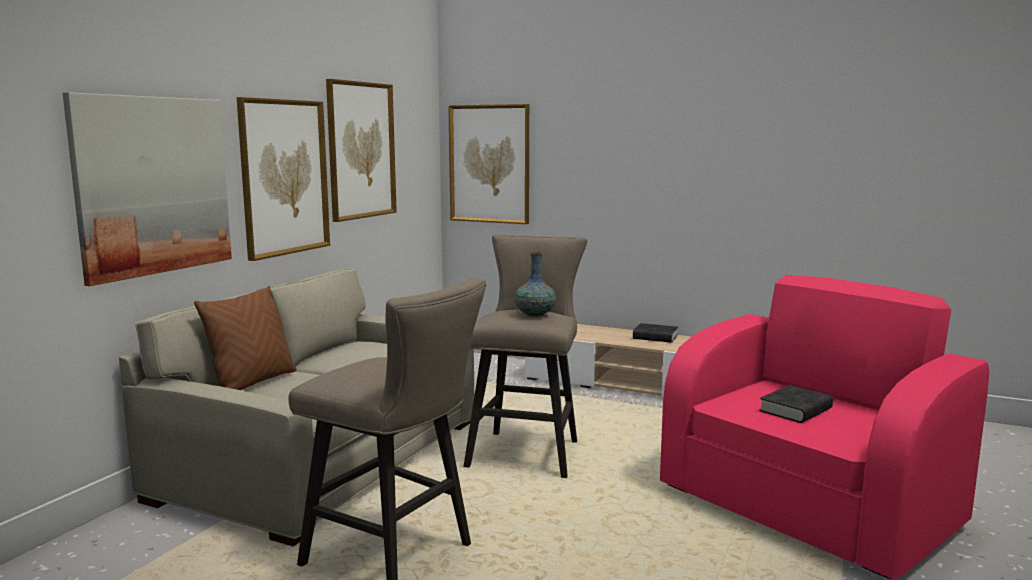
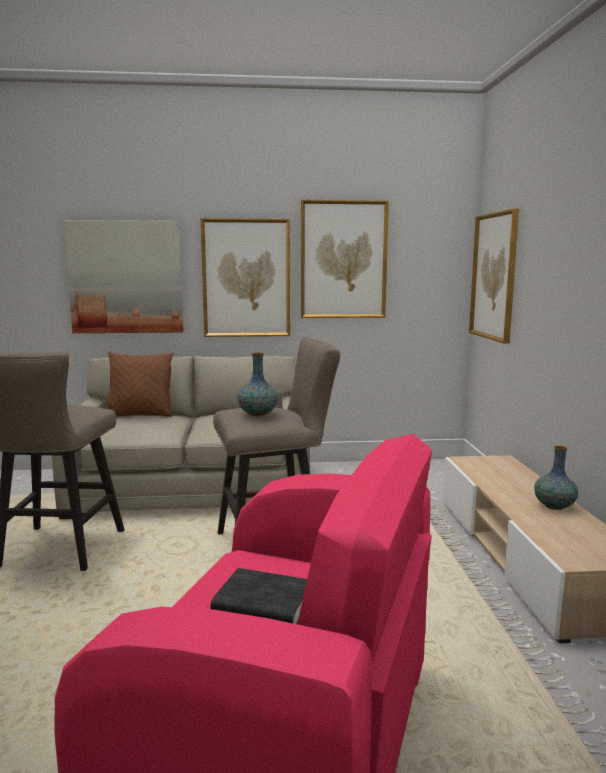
camera: 60 degrees right, 0 degrees up
(655, 337) = (554, 506): black book -> vase

